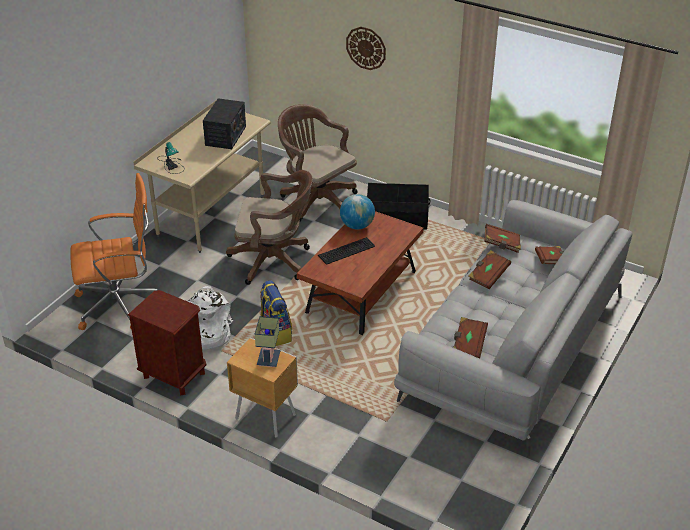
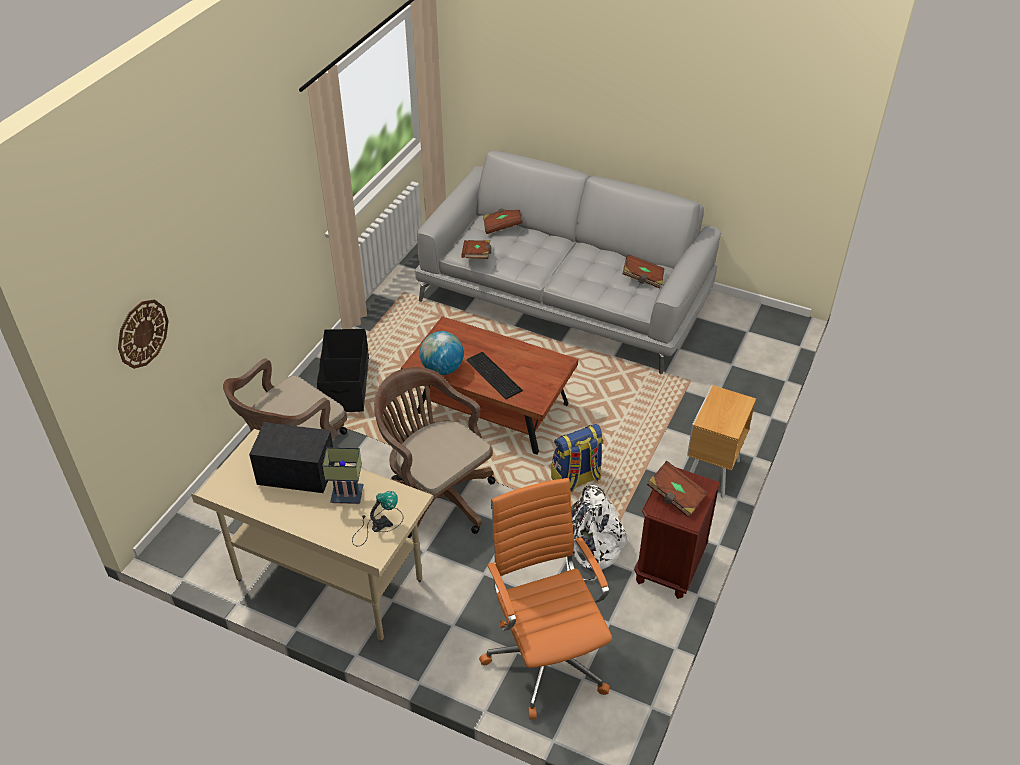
camera: 95 degrees left, 5 degrees up
(267, 358) = (722, 406): table lamp -> table lamp (346, 496)
(274, 261) = (436, 495): brown office chair -> brown office chair turned 45 degrees counterclockwise
(366, 48) = (222, 254): wall clock -> wall clock (142, 333)
(488, 276) = (531, 266): brown book -> brown book (675, 496)

